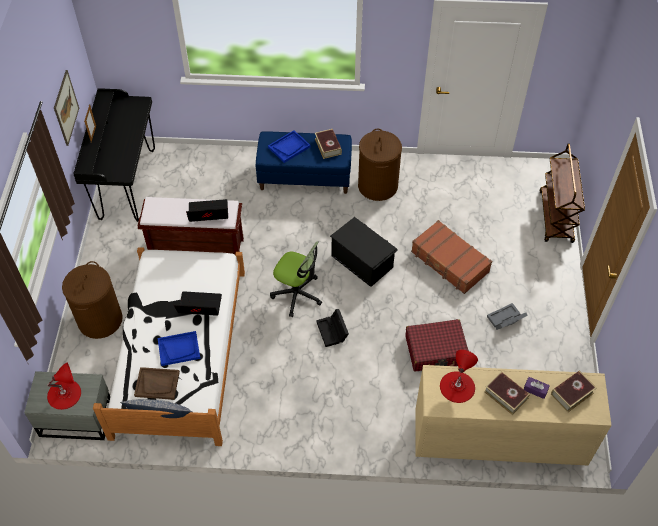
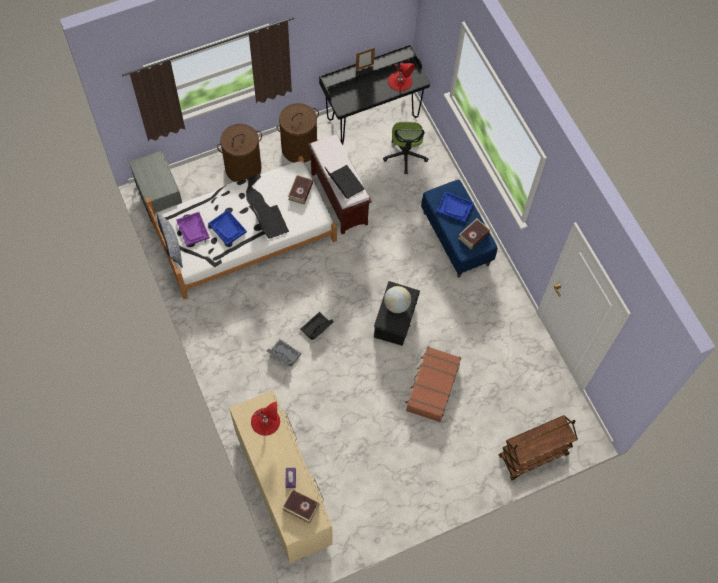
camera: 60 degrees right, 10 degrees up
(64, 394) = (153, 177): red table lamp -> red table lamp (400, 81)
(66, 108) = (346, 35): picture -> none
(157, 384) = (193, 229): brown tray -> purple tray
(297, 294) = (337, 287): office chair -> office chair (405, 155)
(361, 240) = (396, 305): none -> globe
(377, 186) = (480, 297): brown laundry basket -> brown laundry basket (299, 148)
(436, 350) = (339, 411): red suitcase -> none
(505, 320) = (397, 453): grey storage box -> grey storage box (283, 354)
(505, 395) = (275, 459): book -> book (300, 191)

